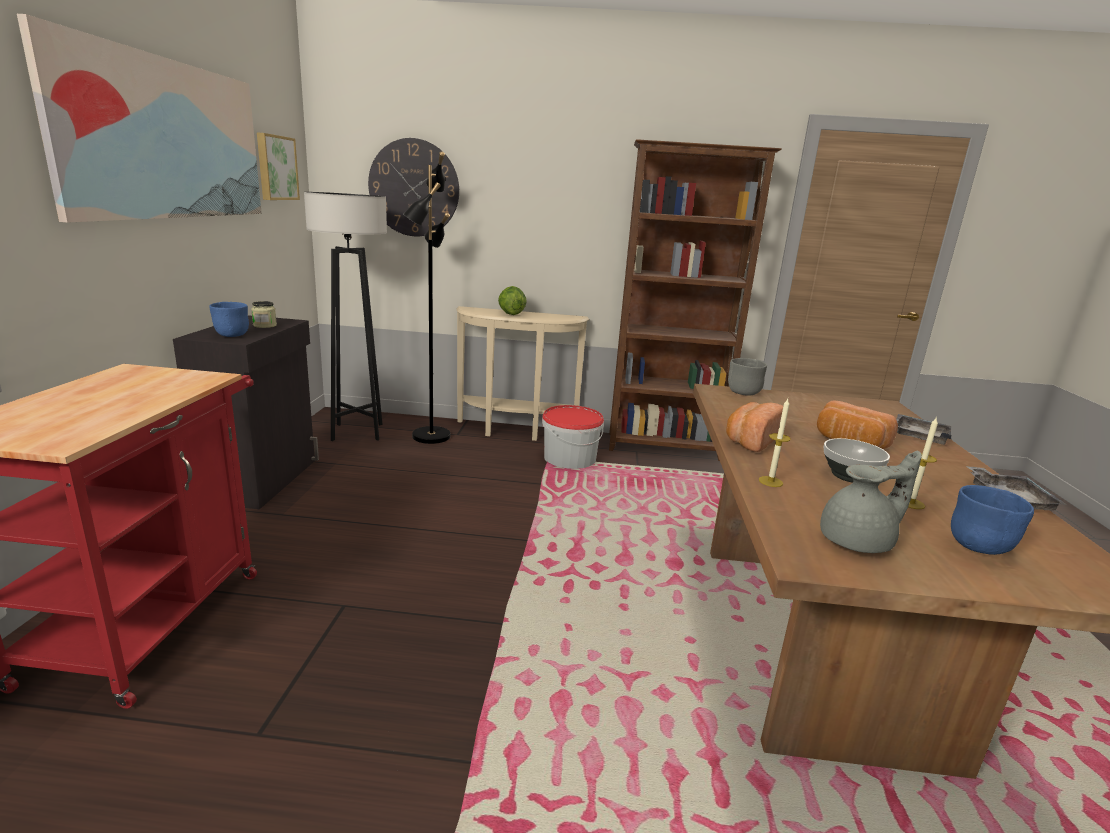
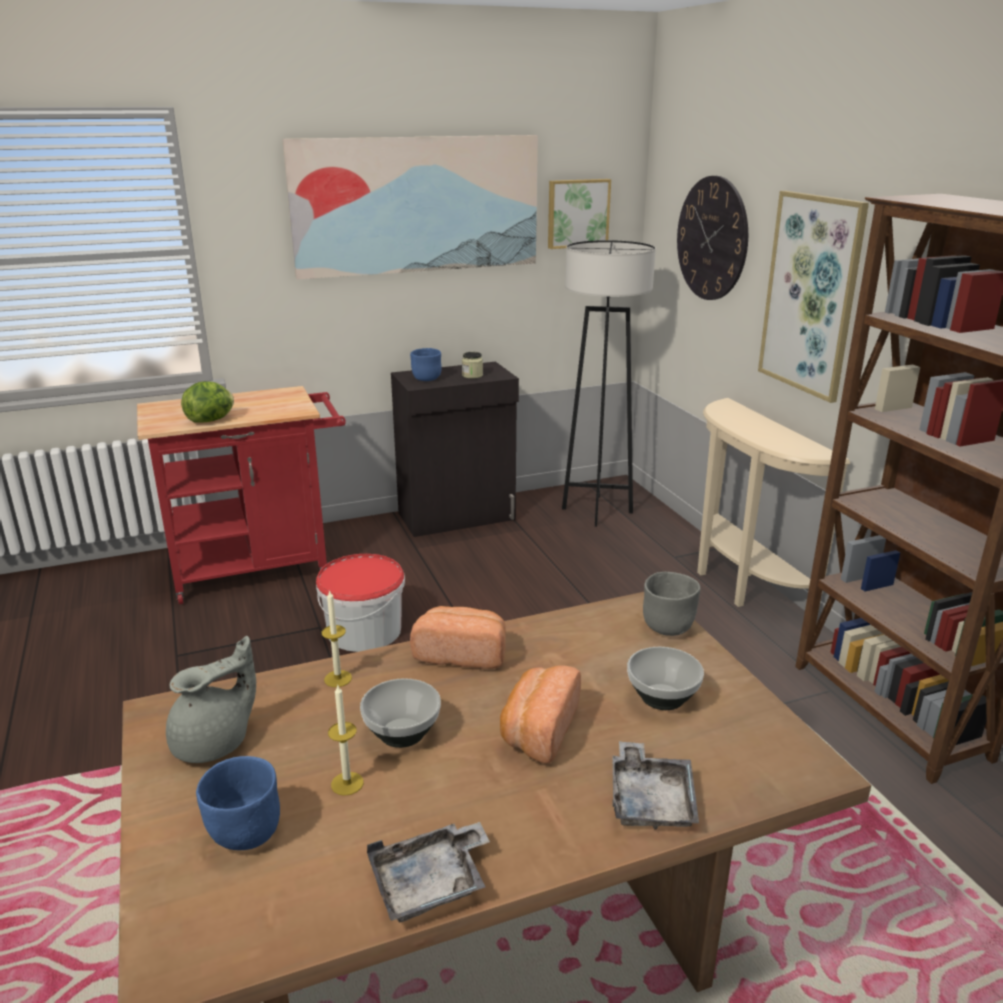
camera: 65 degrees right, 5 degrees up
(430, 436) = (645, 545): black floor lamp -> none
(510, 314) = (747, 425): lettuce -> lettuce (211, 420)
(533, 217) = (811, 295): none -> picture
(569, 458) = (724, 644): bucket -> bucket (364, 630)
(819, 411) = (663, 698): none -> bowl
(859, 542) = (215, 743): grey teapot -> grey teapot turned 90 degrees counterclockwise

